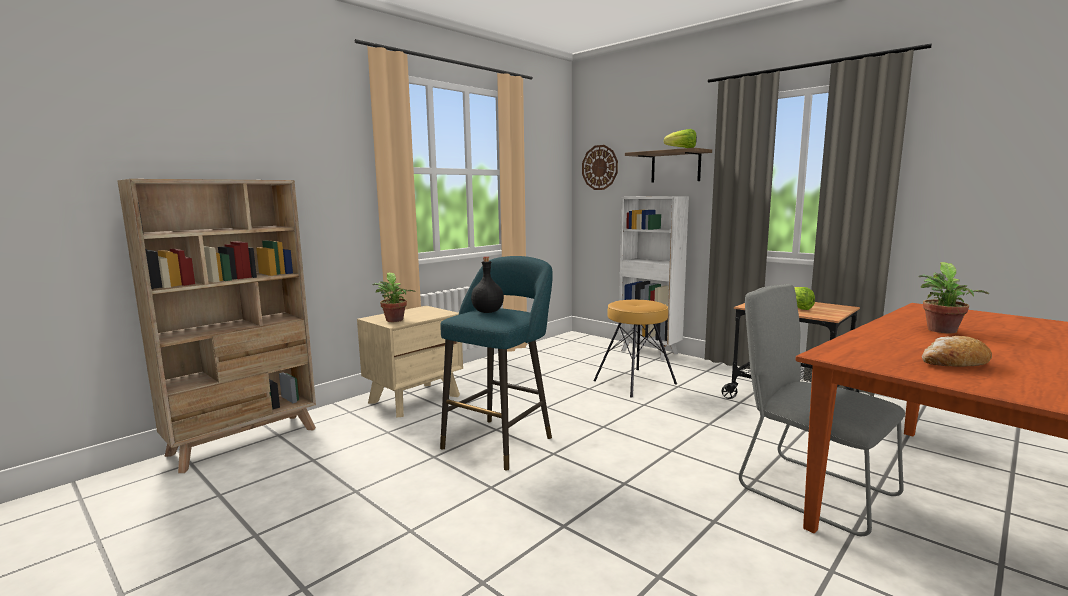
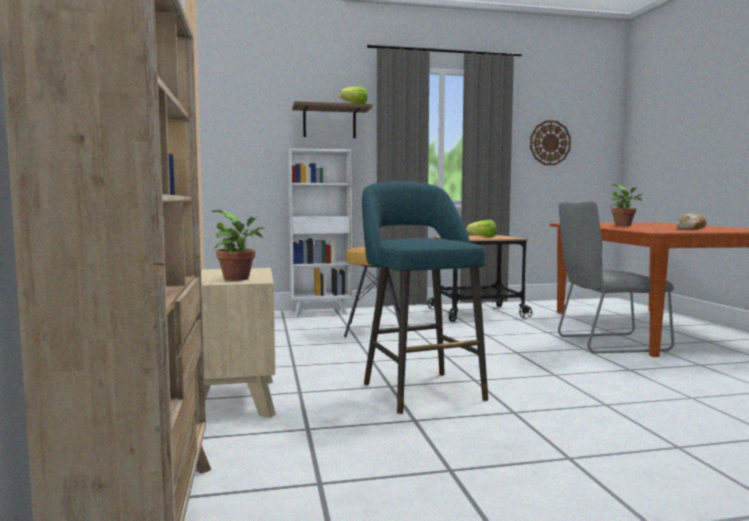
camera: 55 degrees left, 5 degrees down
(487, 311) = (415, 238): black bottle -> none
(600, 167) = (235, 117): wall clock -> wall clock (550, 143)

